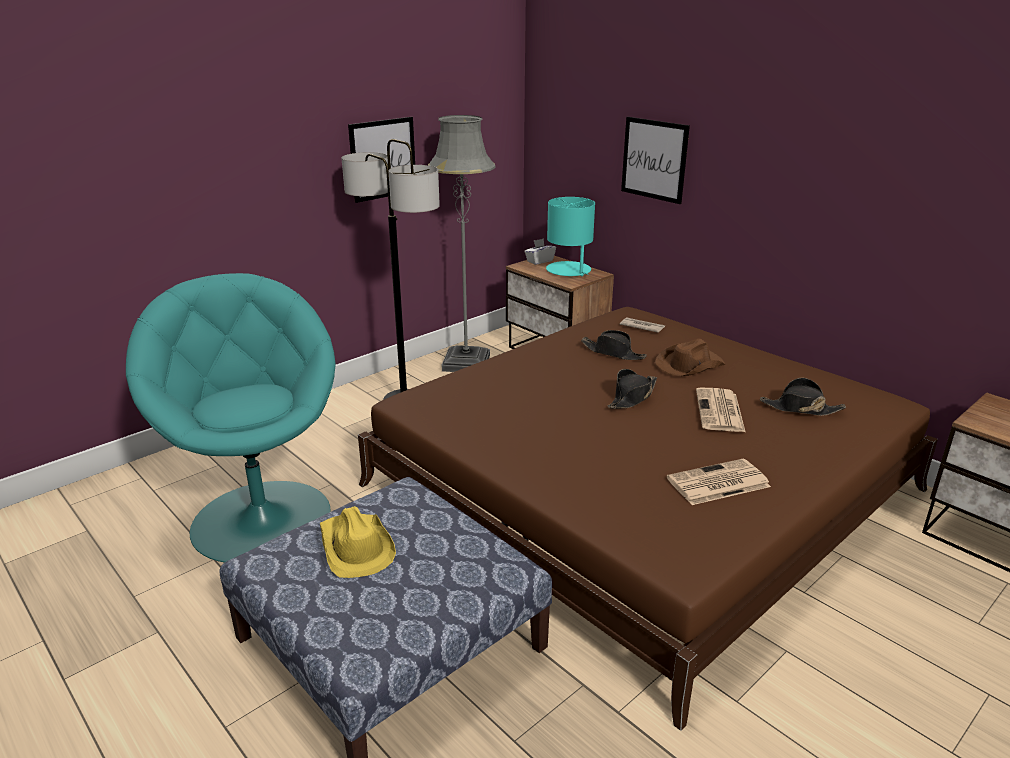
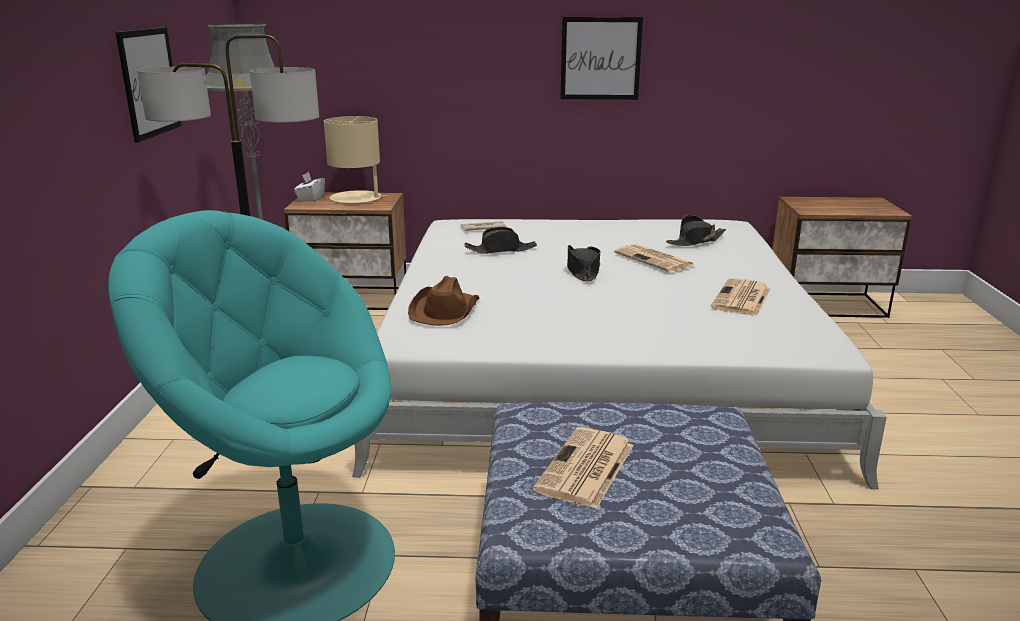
camera: 45 degrees left, 5 degrees down
(355, 547) = (586, 469): yellow hat -> newspaper
(569, 270) = (356, 199): turquoise table lamp -> beige table lamp
(640, 487) = (595, 363): brown bed -> white bed
(654, 159) = (435, 60): picture -> picture (600, 58)
(688, 365) = (573, 240): brown hat -> brown hat (444, 311)

